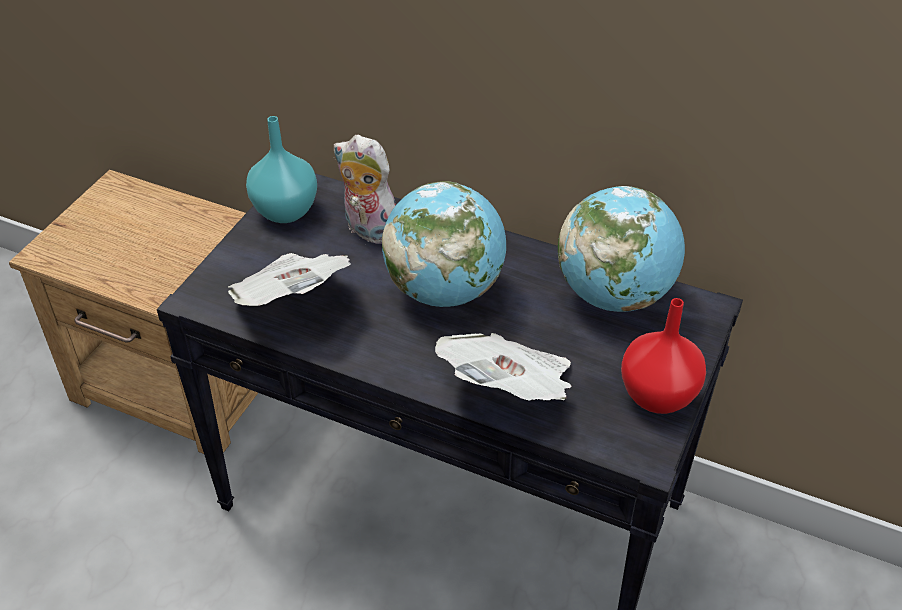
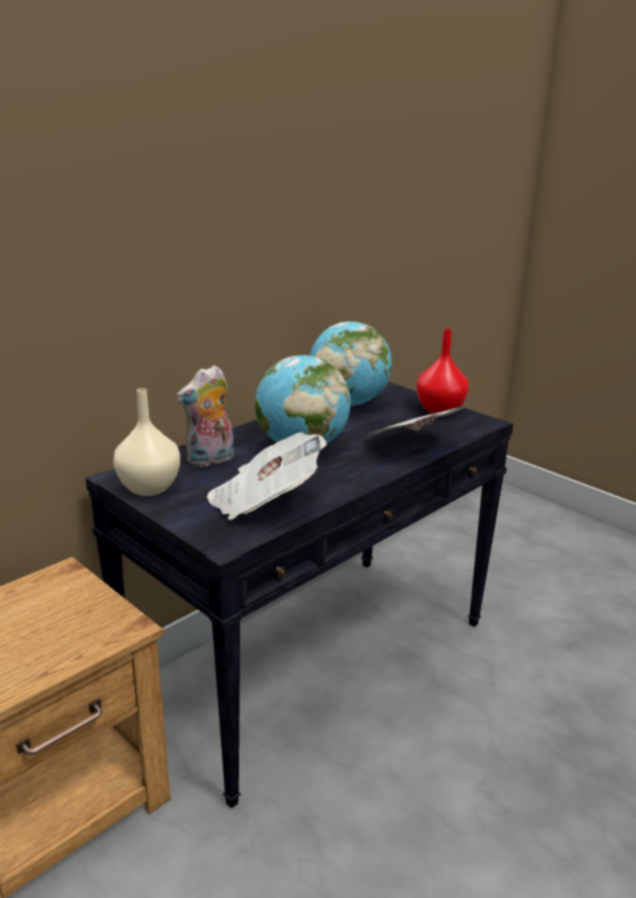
camera: 70 degrees left, 20 degrees down
(286, 210) = (148, 487): turquoise vase -> beige vase

